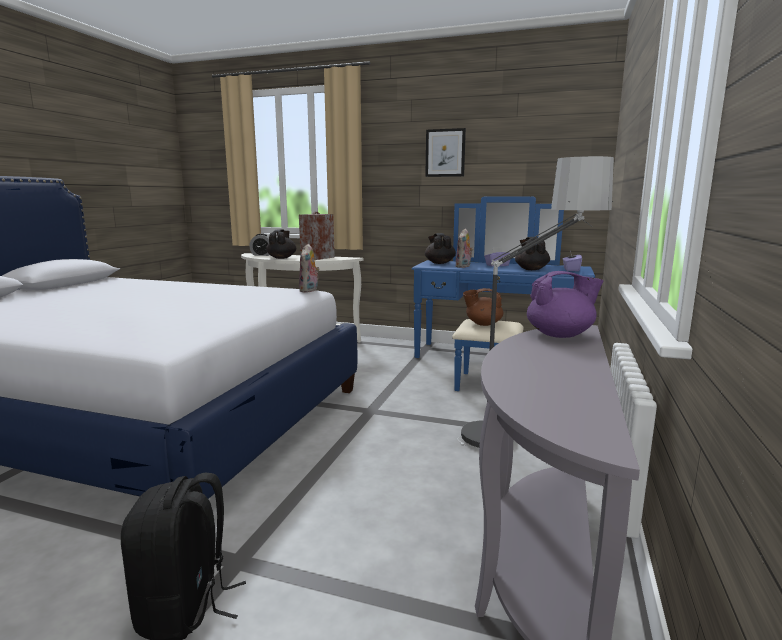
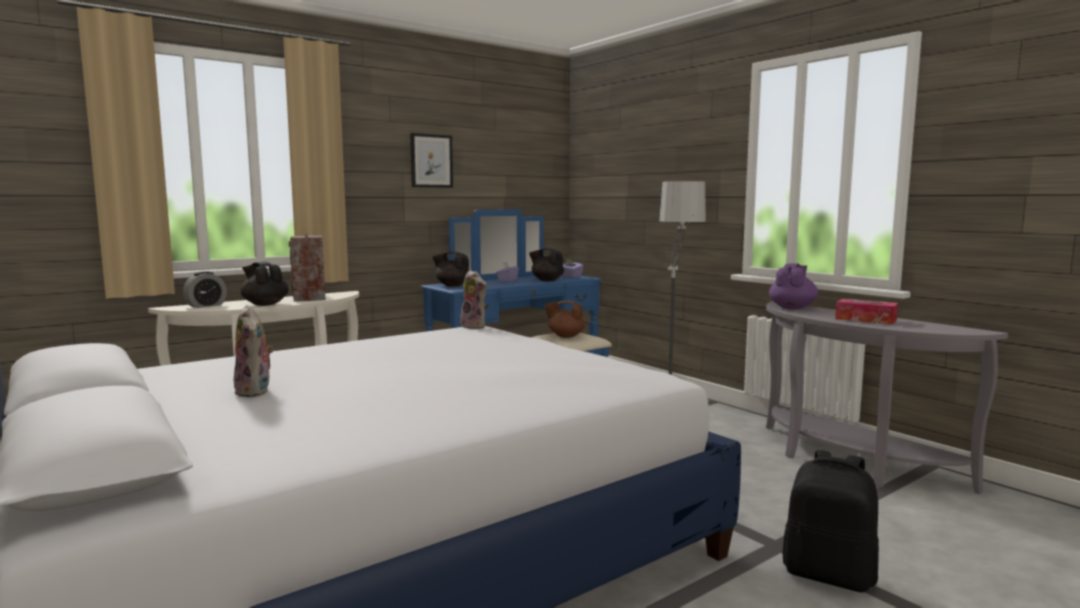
camera: 55 degrees left, 5 degrees down
(463, 266) = (491, 285): plush toy -> plush toy (256, 391)
(483, 324) = (565, 336): brown teapot -> brown teapot turned 60 degrees clockwise
(544, 369) = (865, 319): none -> tissue box

